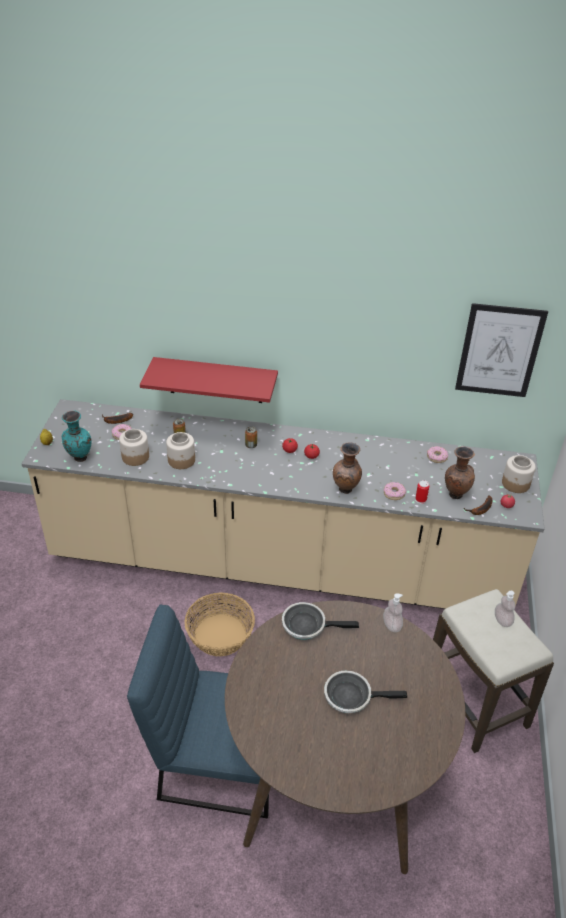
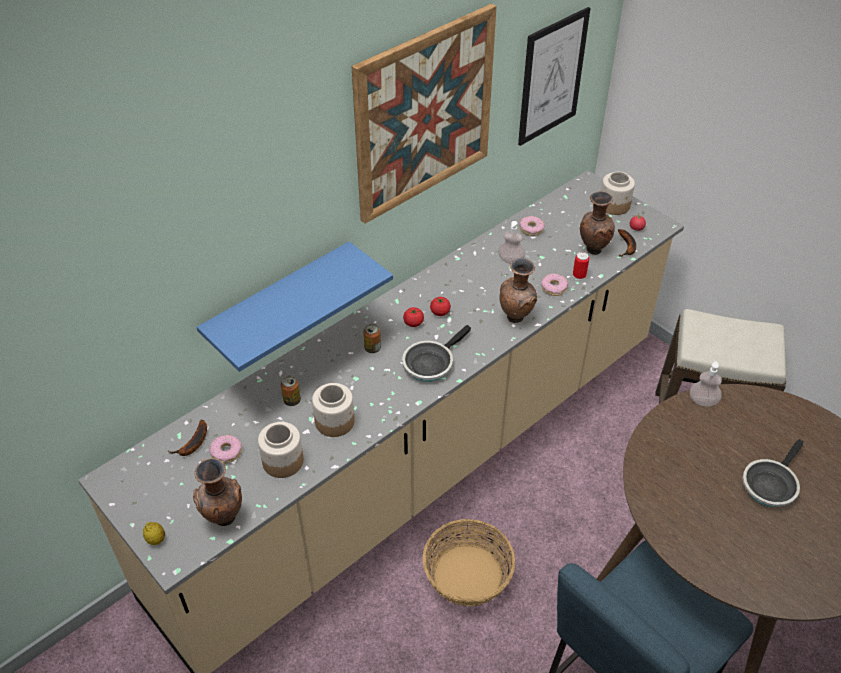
camera: 50 degrees left, 5 degrees up
(79, 458) = (224, 519): turquoise vase -> brown vase
(215, 380) = (279, 303): red shelf -> blue shelf
(307, 625) = (656, 464): frying pan -> frying pan (430, 363)
(356, 313) = (424, 114): none -> picture
(502, 620) = (724, 329): soap dispenser -> soap dispenser (510, 260)

